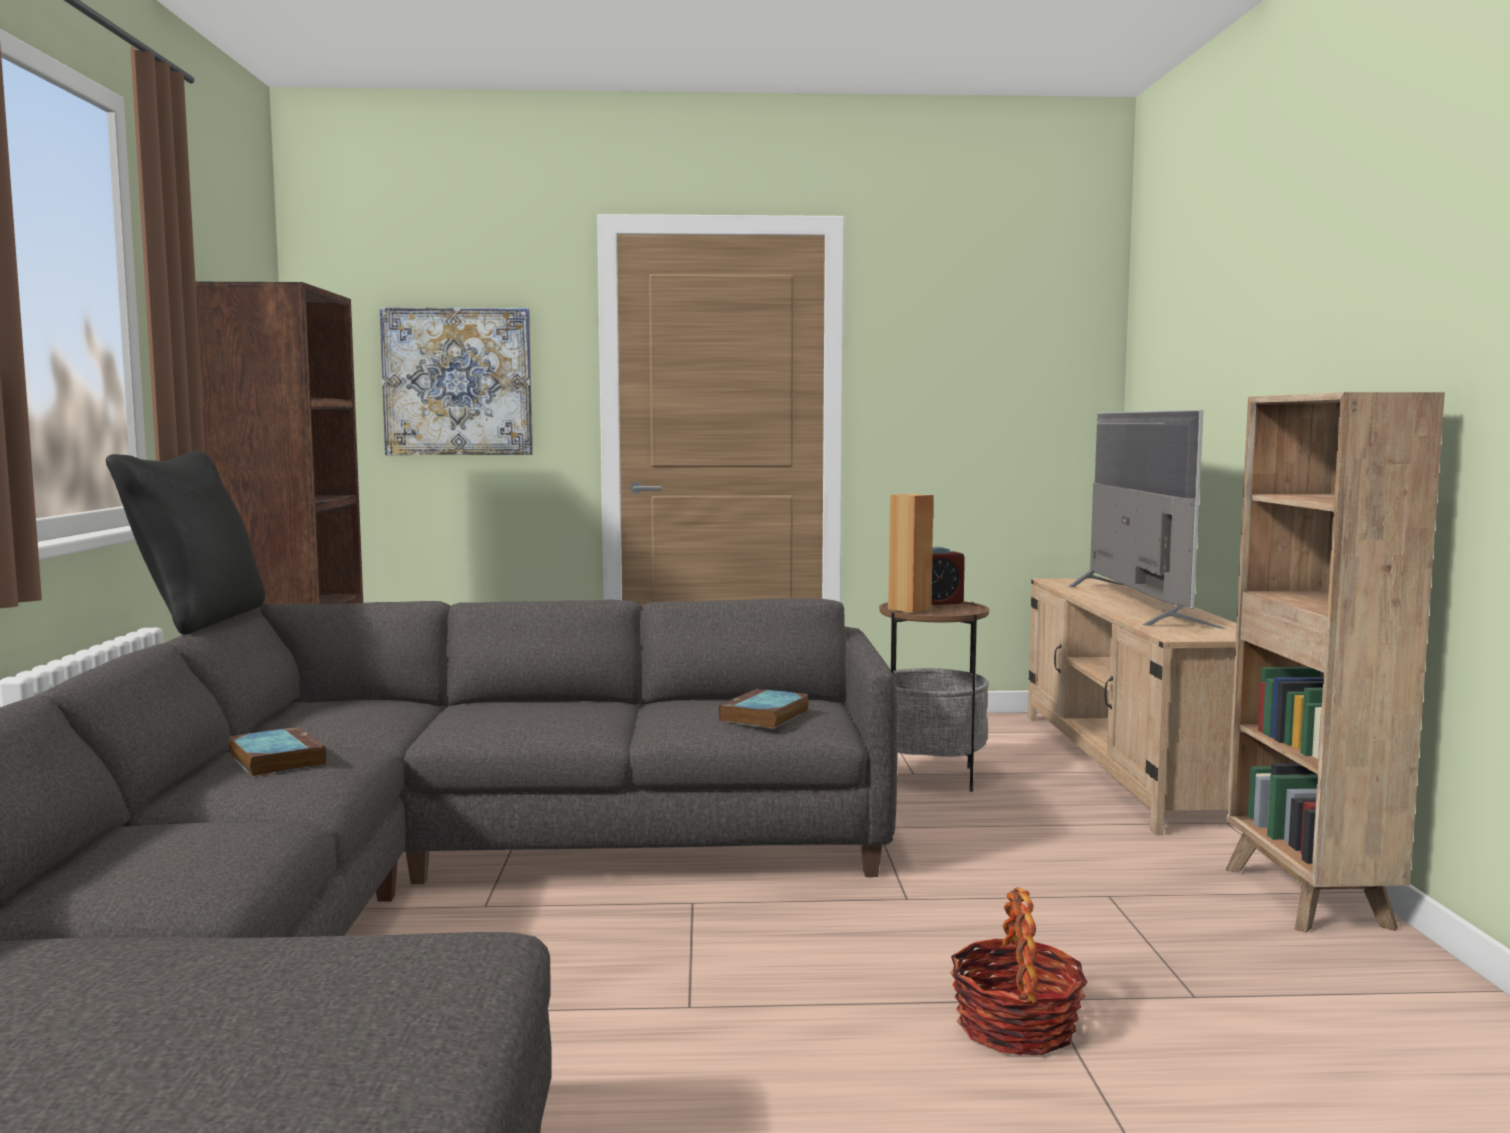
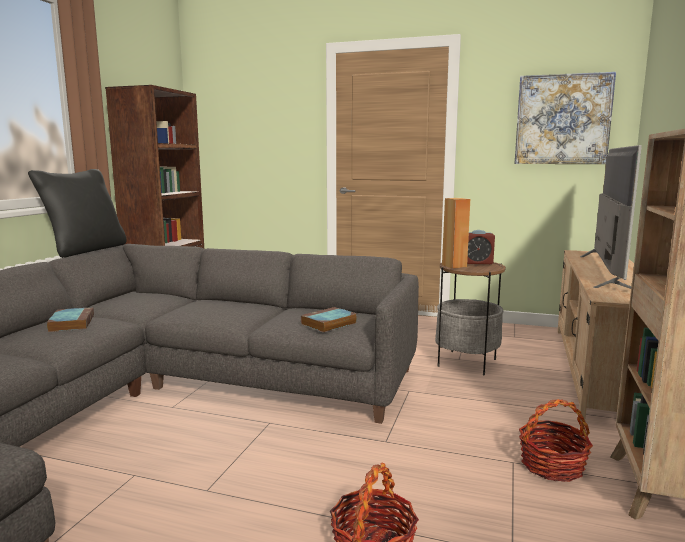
camera: 20 degrees right, 5 degrees up
(458, 382) = (259, 135): picture -> picture (562, 120)
(1162, 891) = (552, 466): none -> basket

